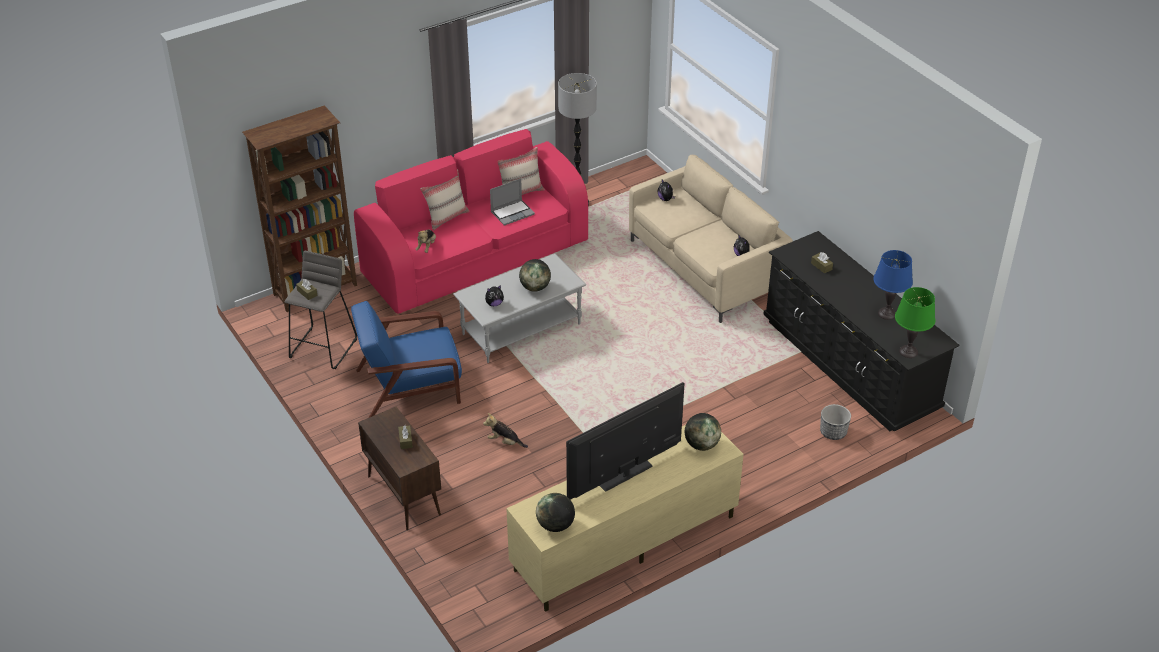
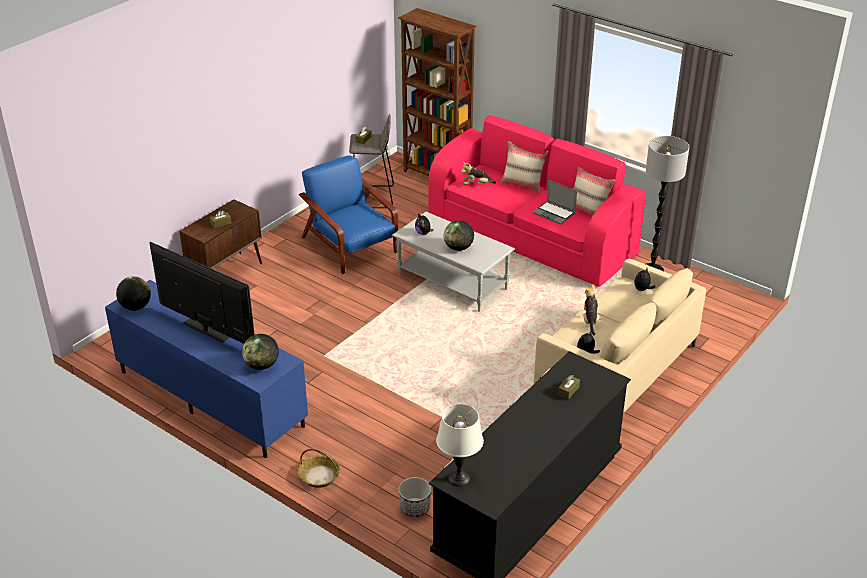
camera: 70 degrees right, 5 degrees down
(505, 442) = (307, 307): plush toy -> plush toy (590, 321)
(624, 544) = (210, 398): beige tv stand -> blue tv stand
(771, 484) = (319, 476): none -> basket
(887, 313) = (516, 452): blue table lamp -> none
(908, 351) = (459, 478): green table lamp -> white table lamp

